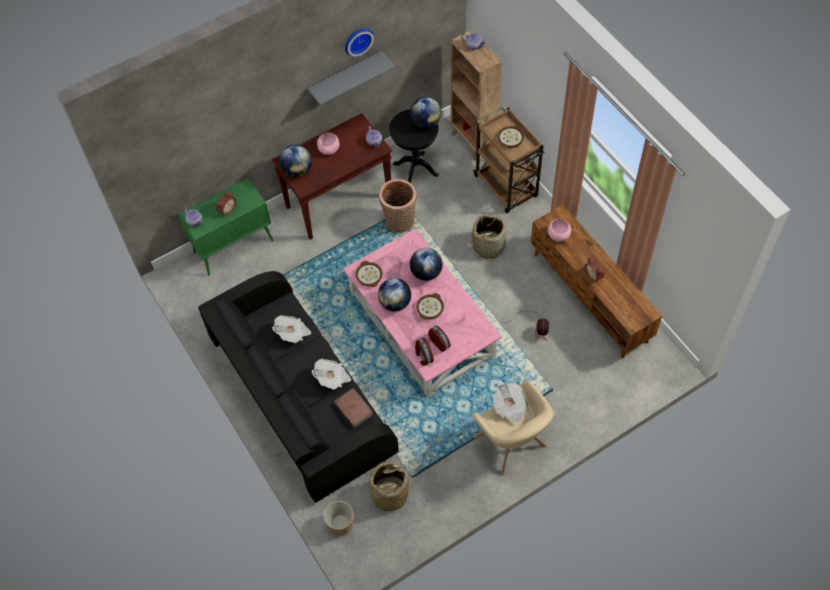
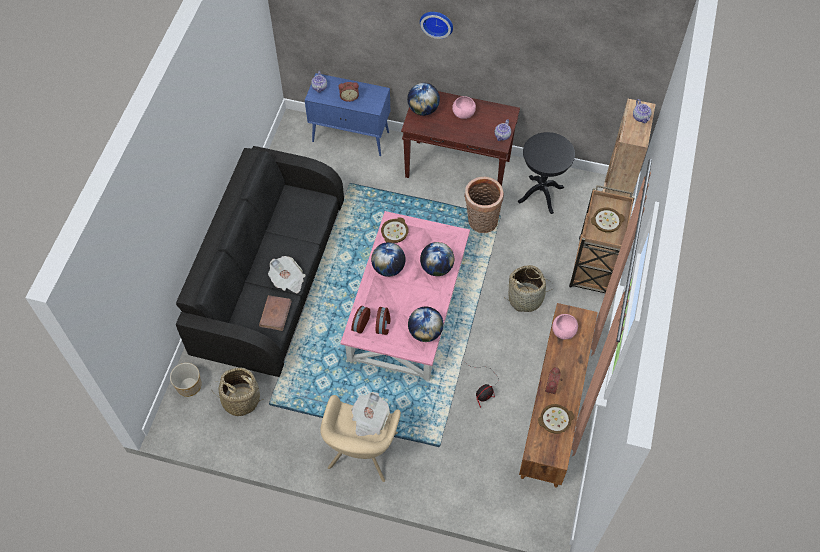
camera: 45 degrees right, 0 degrees up
(234, 246) = (351, 137): green cabinet -> blue cabinet
(293, 333) = (301, 225): newspaper -> none
(346, 78) = (514, 62): grey shelf -> none
(357, 40) = (536, 34): wall clock -> wall clock (437, 22)
(426, 122) = (563, 156): globe -> globe (425, 332)
(430, 309) = (407, 295): bowl -> bowl (555, 421)

